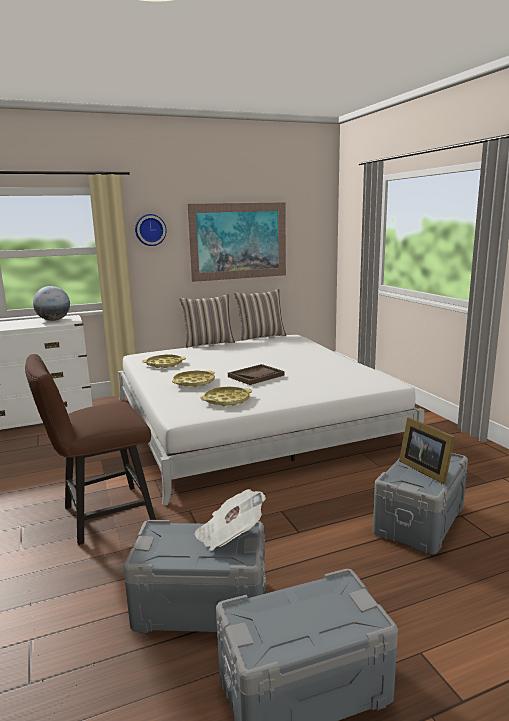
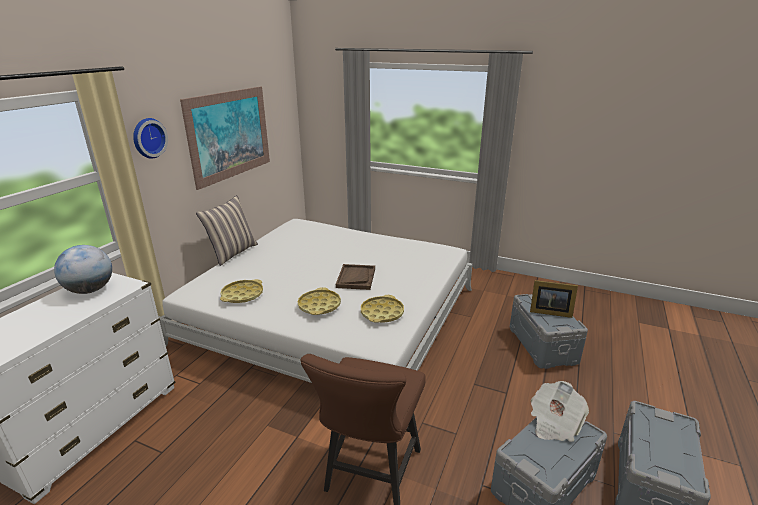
camera: 45 degrees left, 10 degrees up
(261, 336) = (269, 229): pillow -> none

